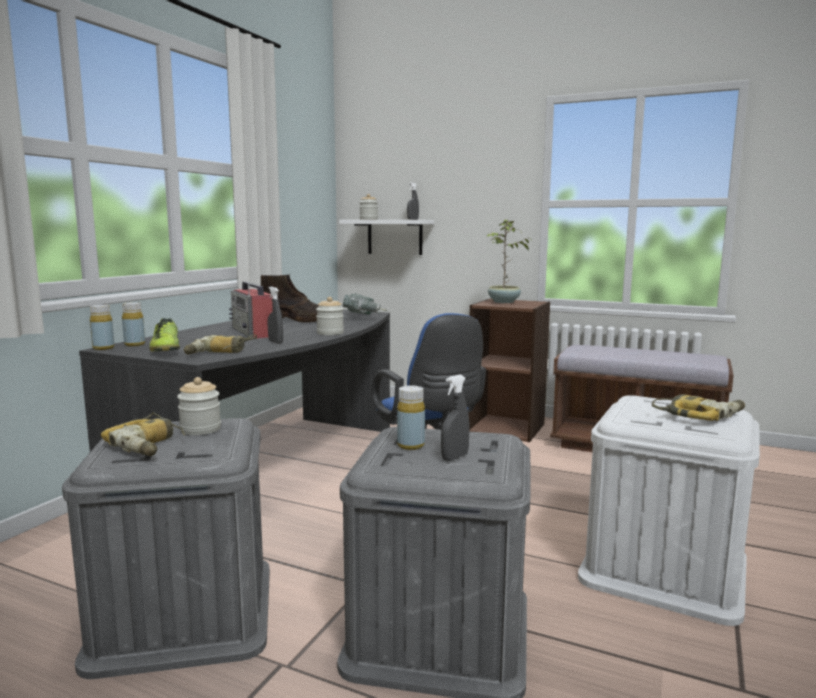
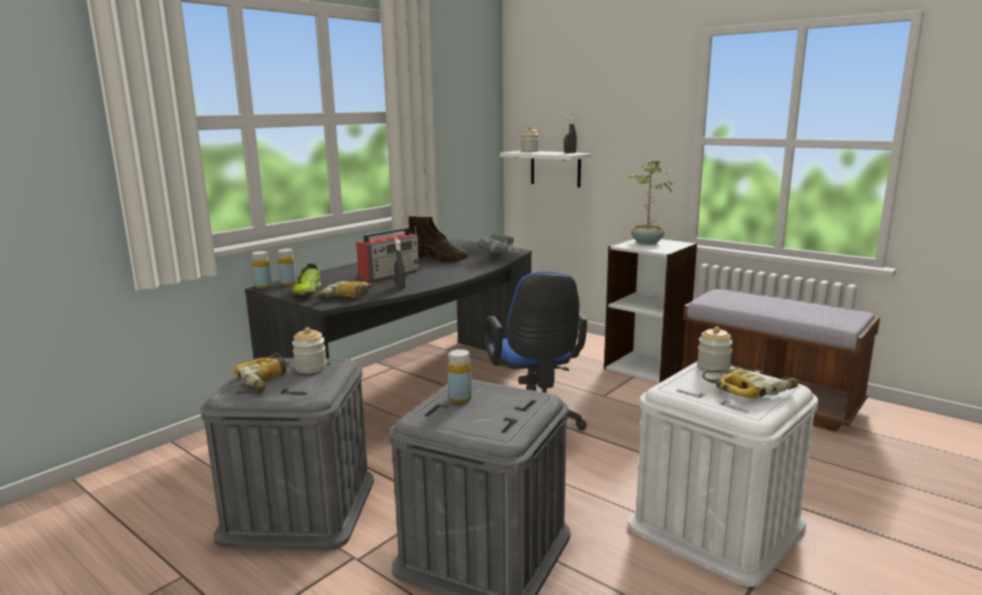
camera: 15 degrees right, 5 degrees up
(254, 332) = (390, 273): radio -> radio turned 120 degrees counterclockwise
(330, 333) = (454, 277): jar -> jar (713, 368)
(454, 457) = (486, 414): grey spray bottle -> none
(506, 428) = (646, 366): brown bookcase -> white bookcase

